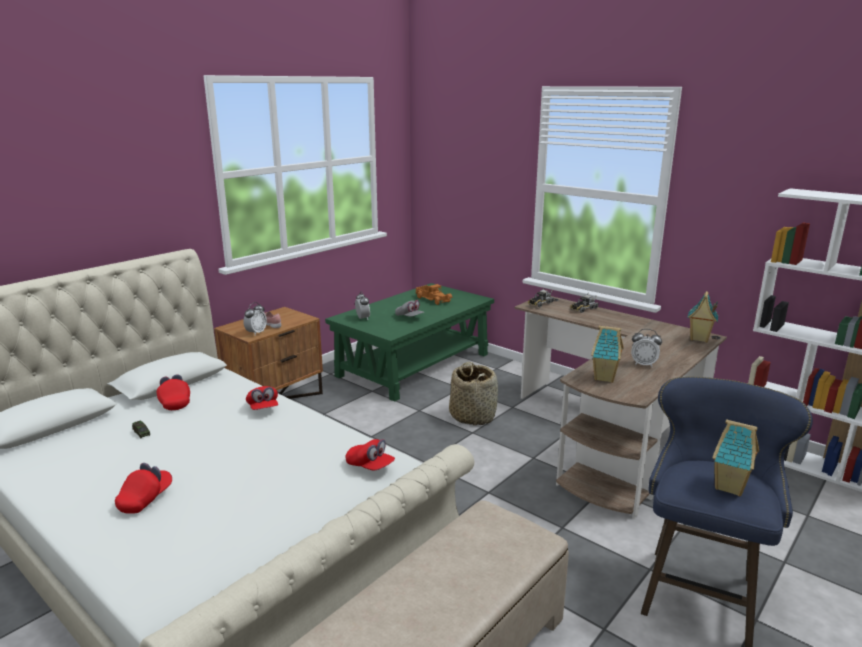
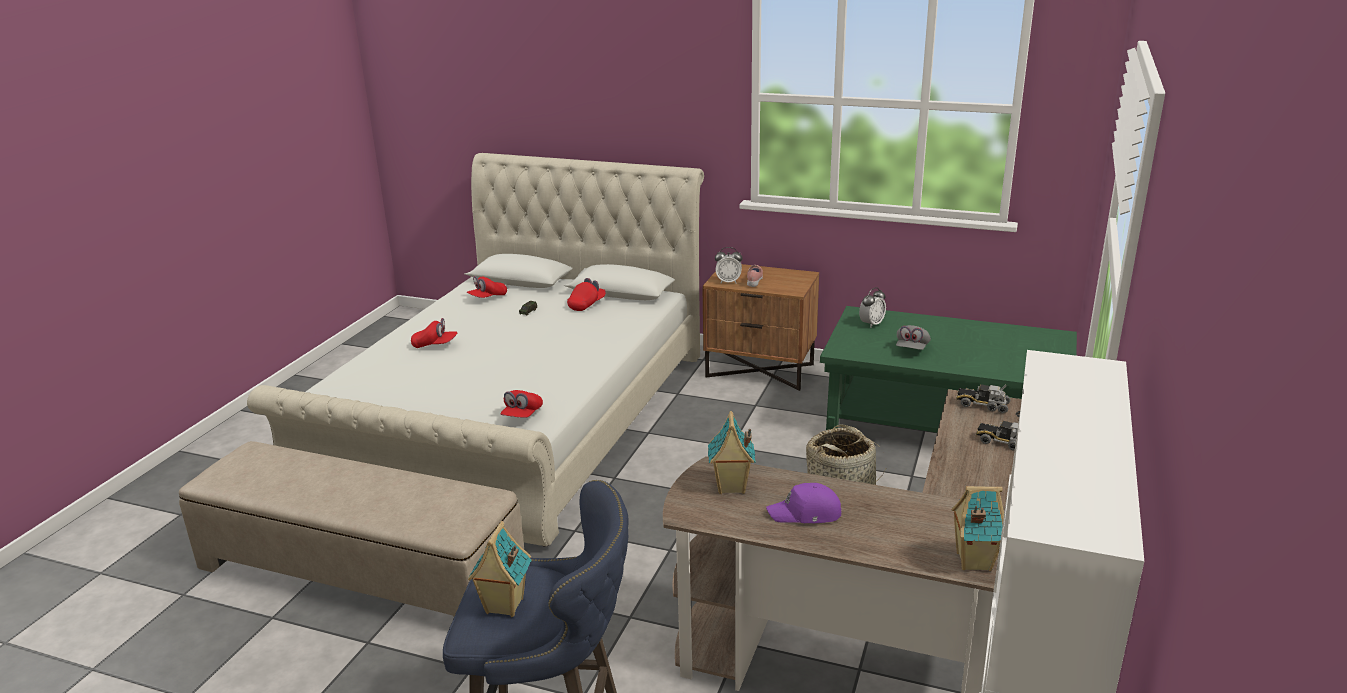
camera: 70 degrees right, 5 degrees up
(263, 408) = (601, 341): red cap -> red cap (487, 298)
(433, 299) = (1004, 348): toy truck -> none
(643, 364) = (805, 514): alarm clock -> purple cap

